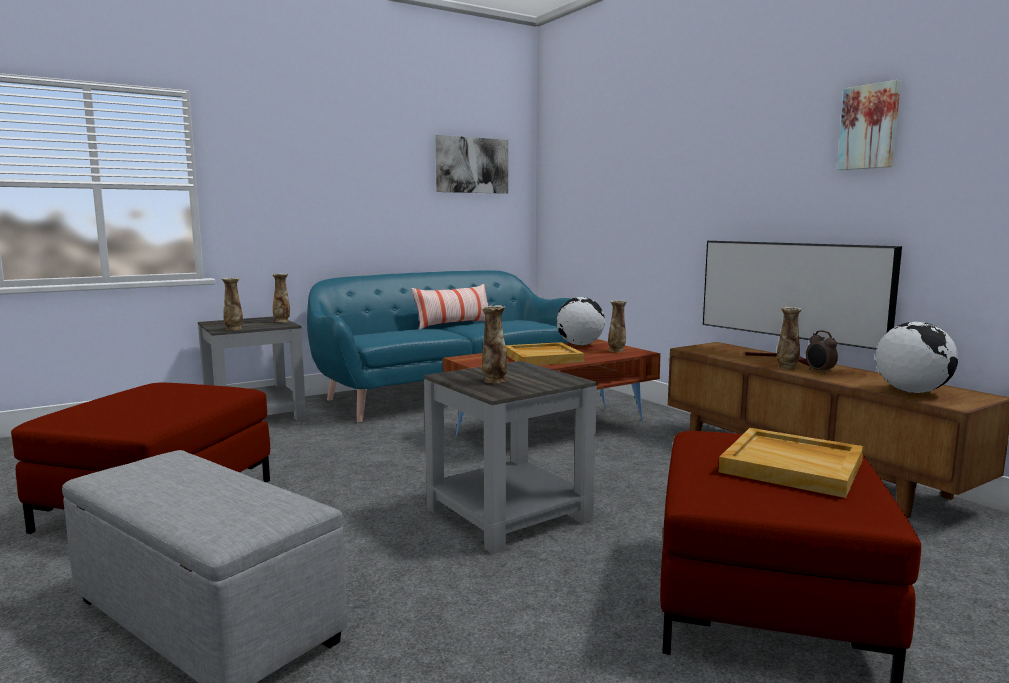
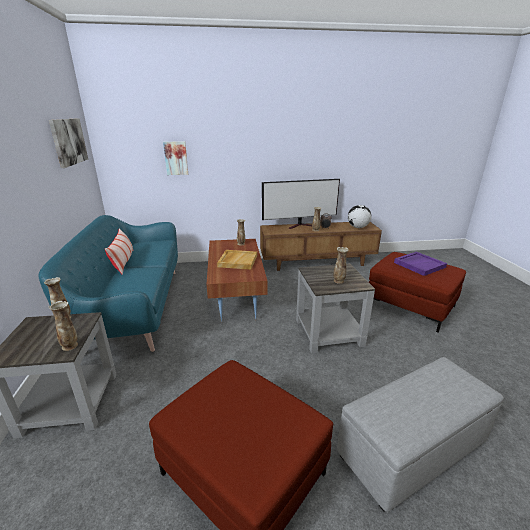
camera: 65 degrees left, 15 degrees up
(579, 345) = (218, 247): globe -> none
(793, 466) = (419, 265): beige tray -> purple tray
(870, 127) = (324, 133): picture -> picture (176, 158)

